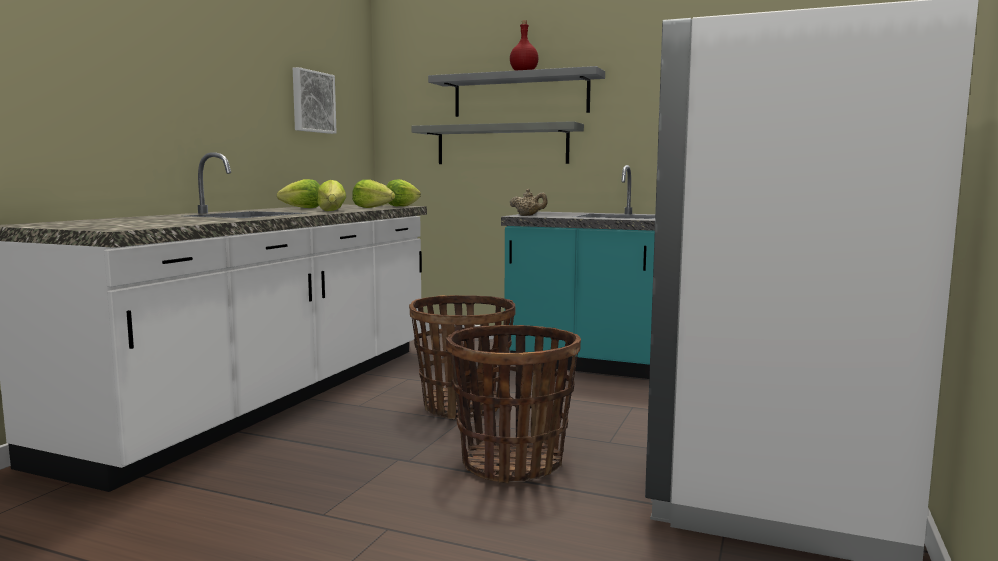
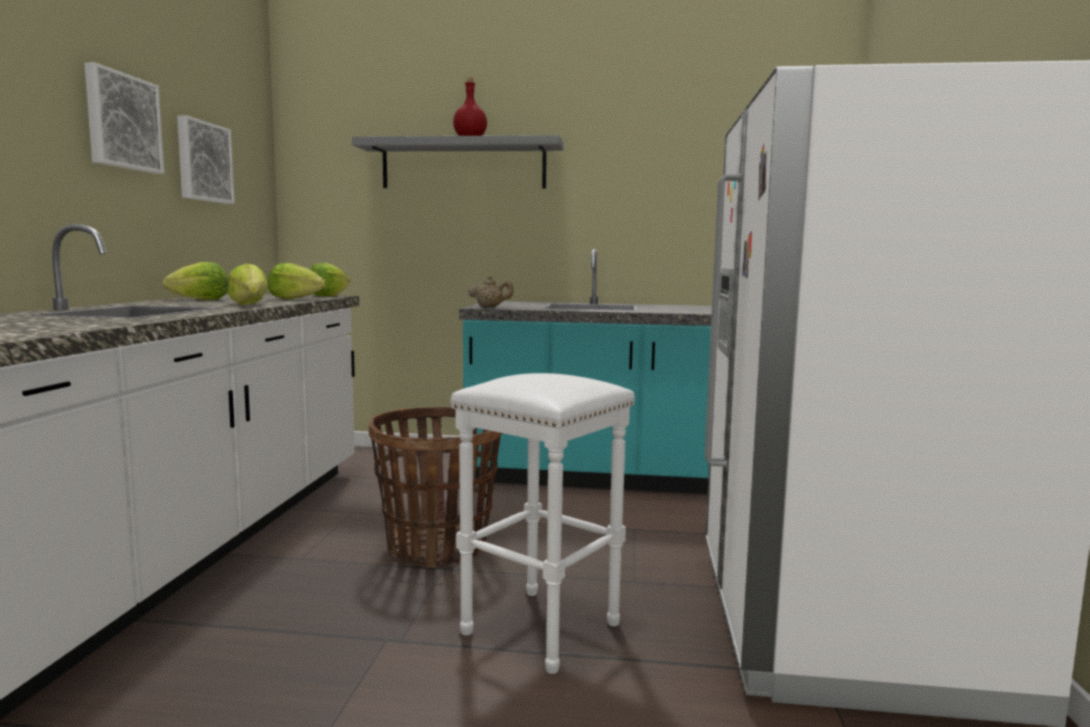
camera: 15 degrees left, 0 degrees up
(250, 76) = (122, 122): none -> picture
(502, 145) = (441, 223): grey shelf -> none
(512, 463) = (537, 628): basket -> white stool

